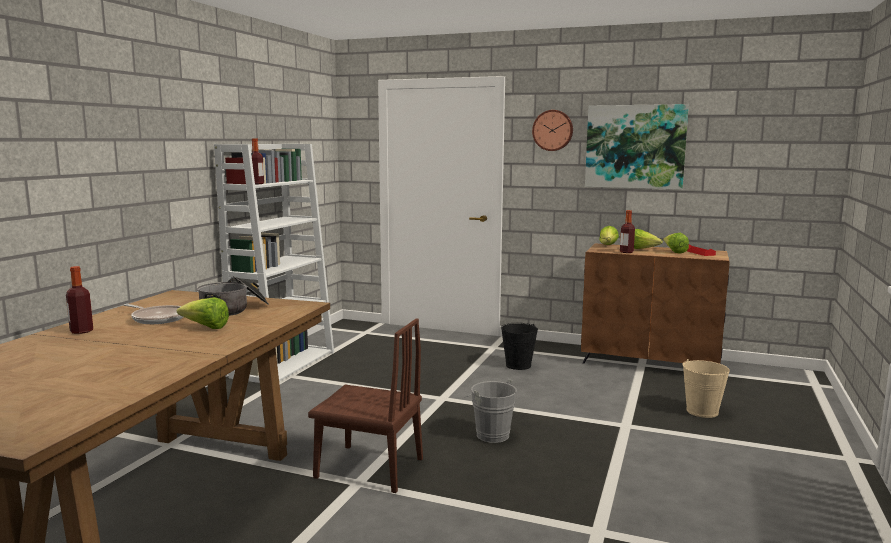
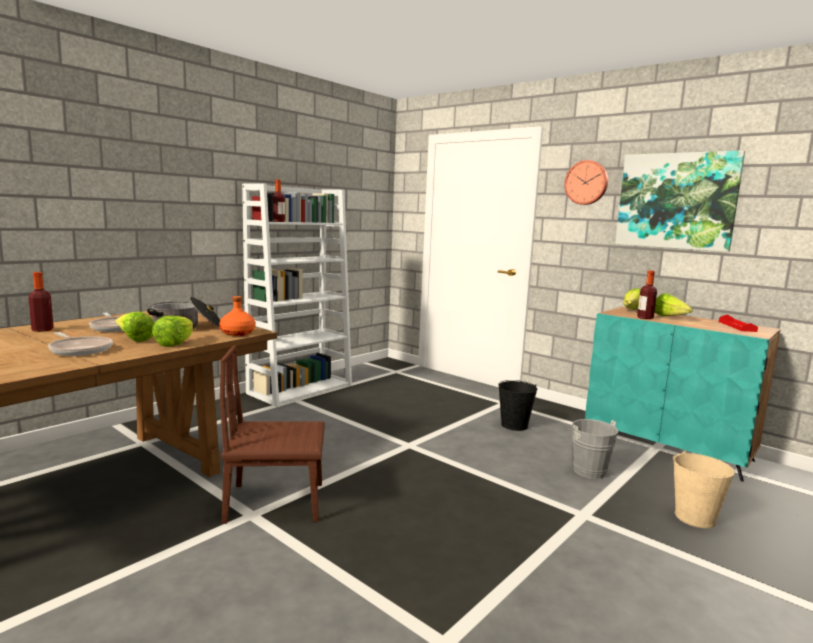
camera: 20 degrees right, 0 degrees up
(174, 344) = (80, 350): none -> frying pan
(295, 308) = (237, 333): none -> orange bottle
(369, 468) = (275, 502): brown chair -> brown chair turned 135 degrees clockwise
(490, 434) = (423, 492): grey bucket -> grey bucket (587, 469)
(650, 363) = (668, 447): brown cabinet -> turquoise cabinet
(674, 252) = (706, 323): lettuce -> lettuce (175, 344)

